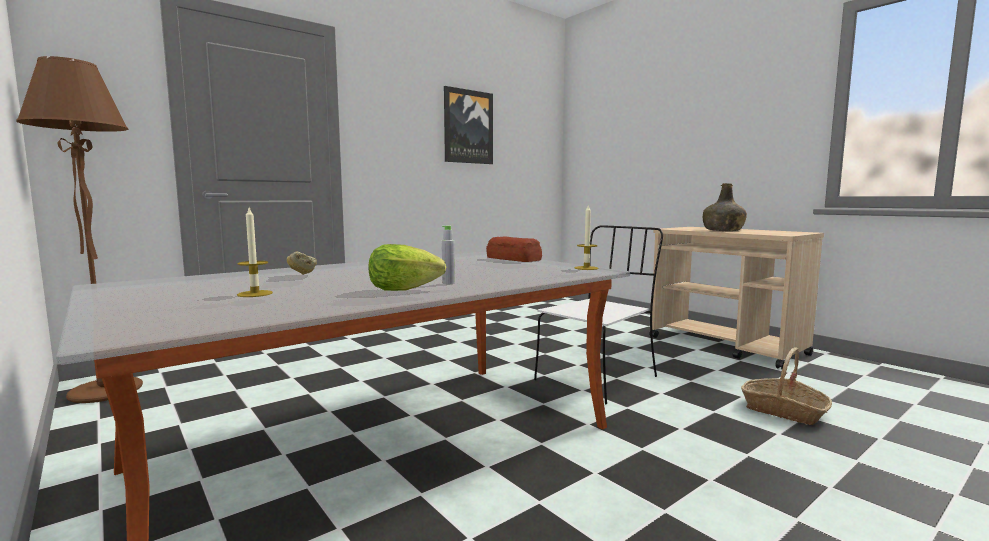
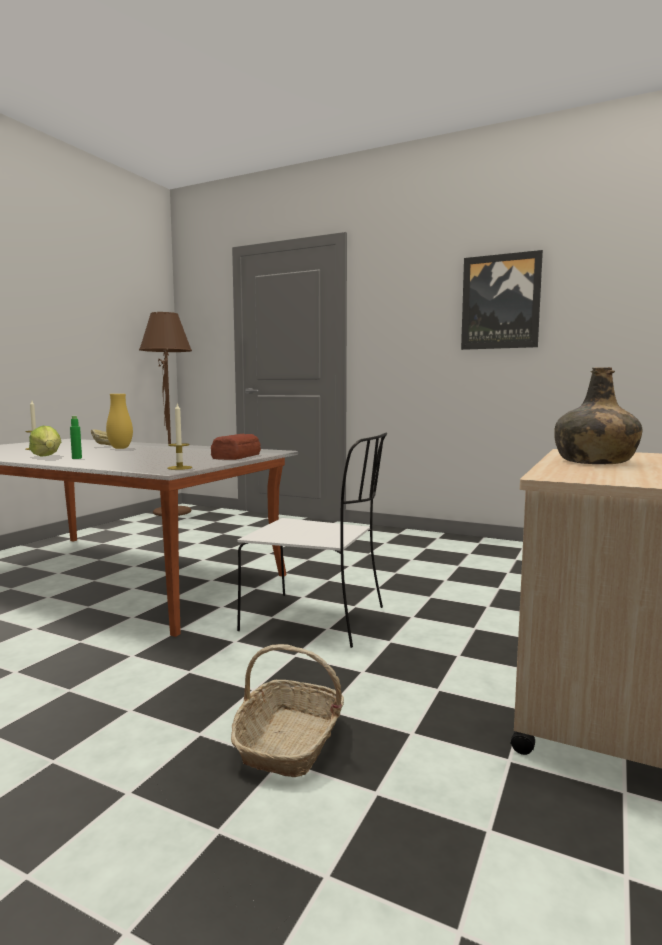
camera: 65 degrees right, 0 degrees up
(348, 273) = (120, 448): none -> yellow vase
(448, 283) = (77, 458): grey bottle -> green bottle

